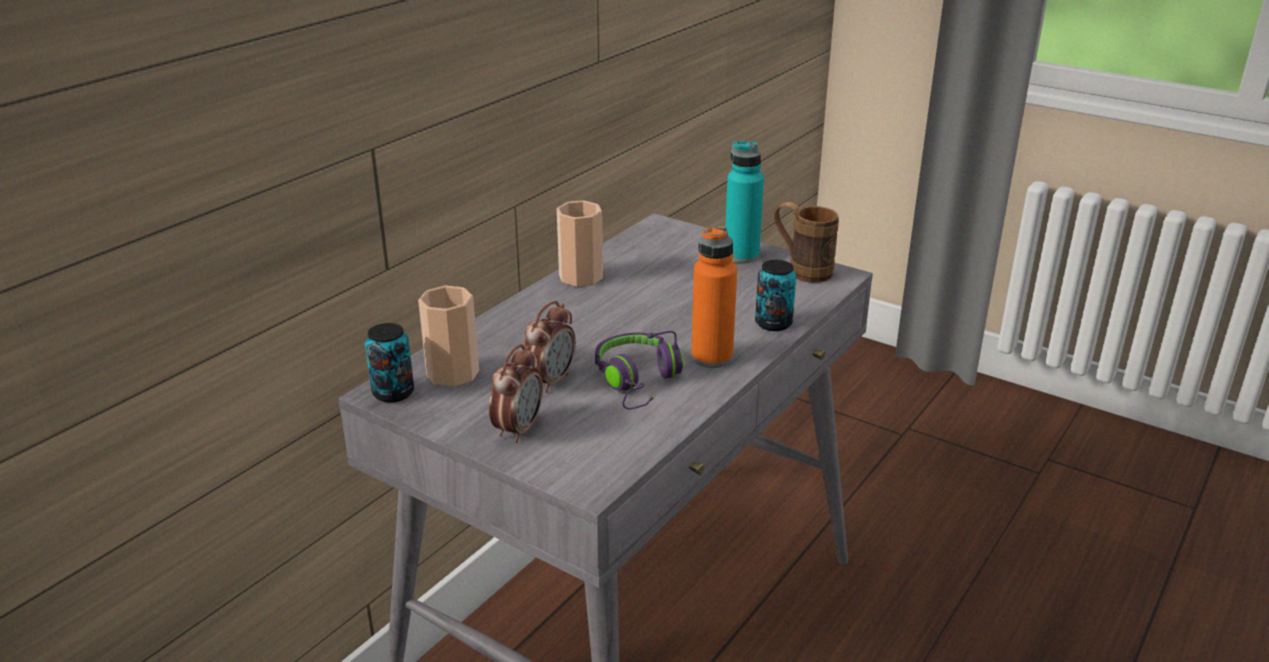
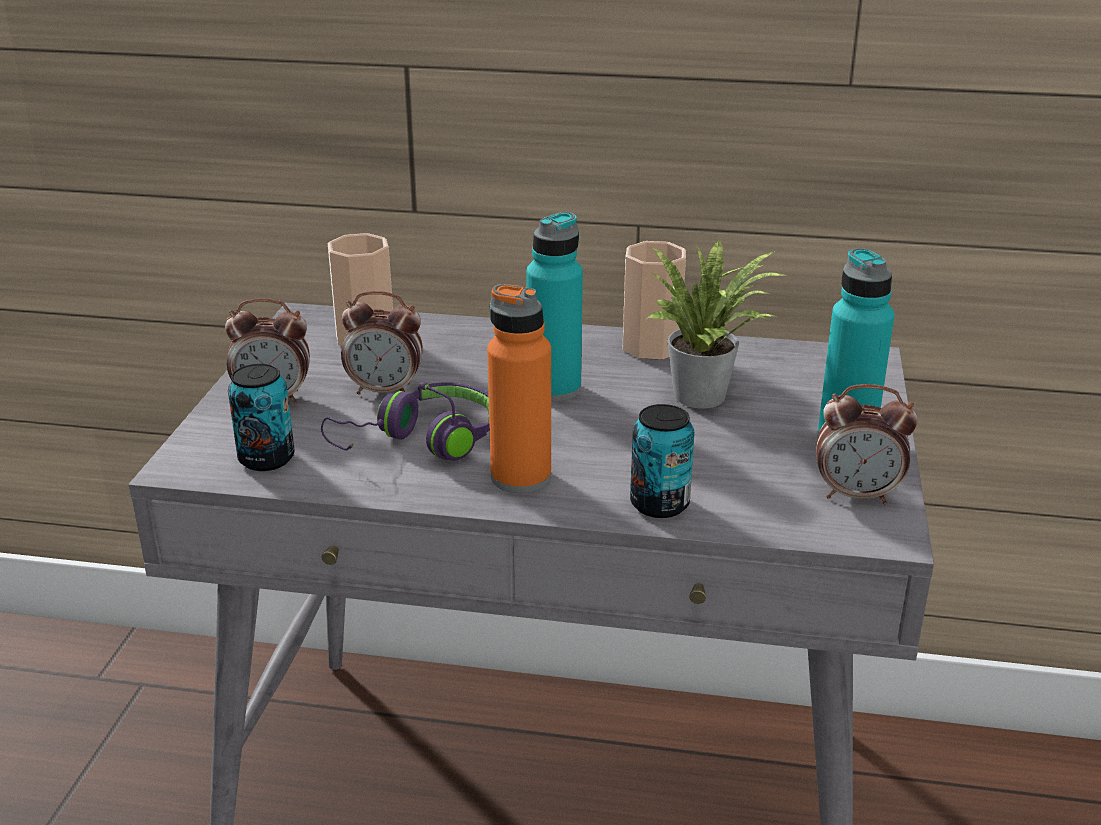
camera: 65 degrees right, 0 degrees up
(393, 393) = (308, 322): can -> can (266, 459)
(607, 321) = (554, 389): none -> turquoise bottle
(661, 278) = (706, 395): none -> potted plant
(801, 270) = (857, 495): brown mug -> alarm clock

